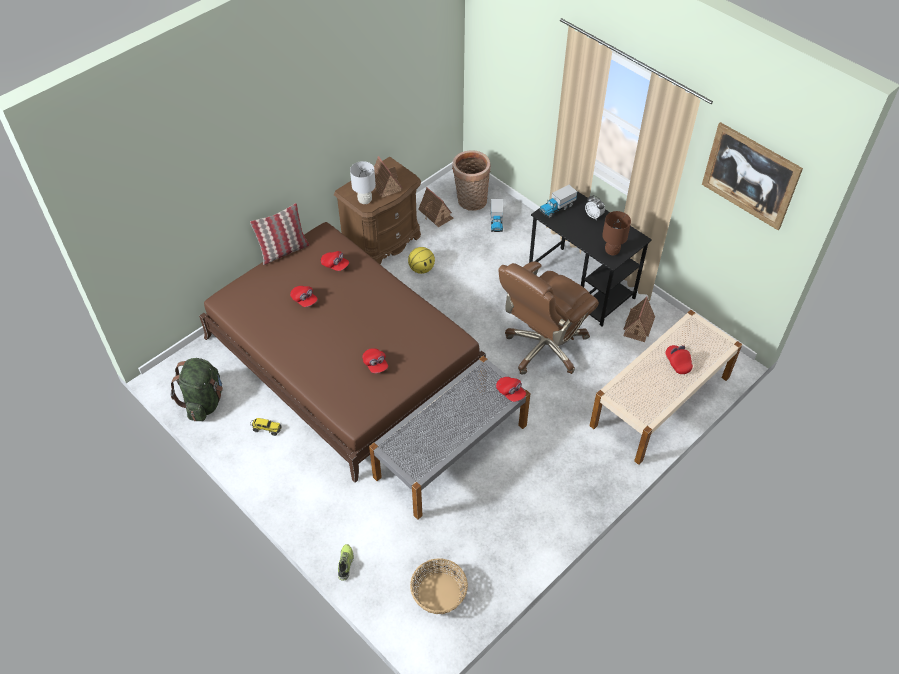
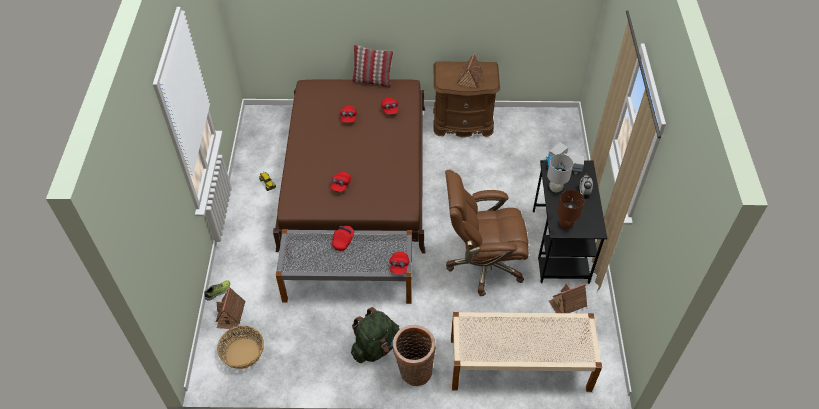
camera: 45 degrees right, 0 degrees up
(204, 402) = (255, 143): green backpack -> green backpack (375, 347)
(365, 200) = (445, 79): grey table lamp -> grey table lamp (556, 188)
(422, 269) = (465, 157): basketball -> none
(436, 214) = (517, 129): toy house -> toy house (230, 314)
(470, 202) = (551, 136): basket -> basket (413, 371)
(677, 363) = (535, 339): red cap -> red cap (343, 241)
(750, 176) = (667, 224): picture -> none

